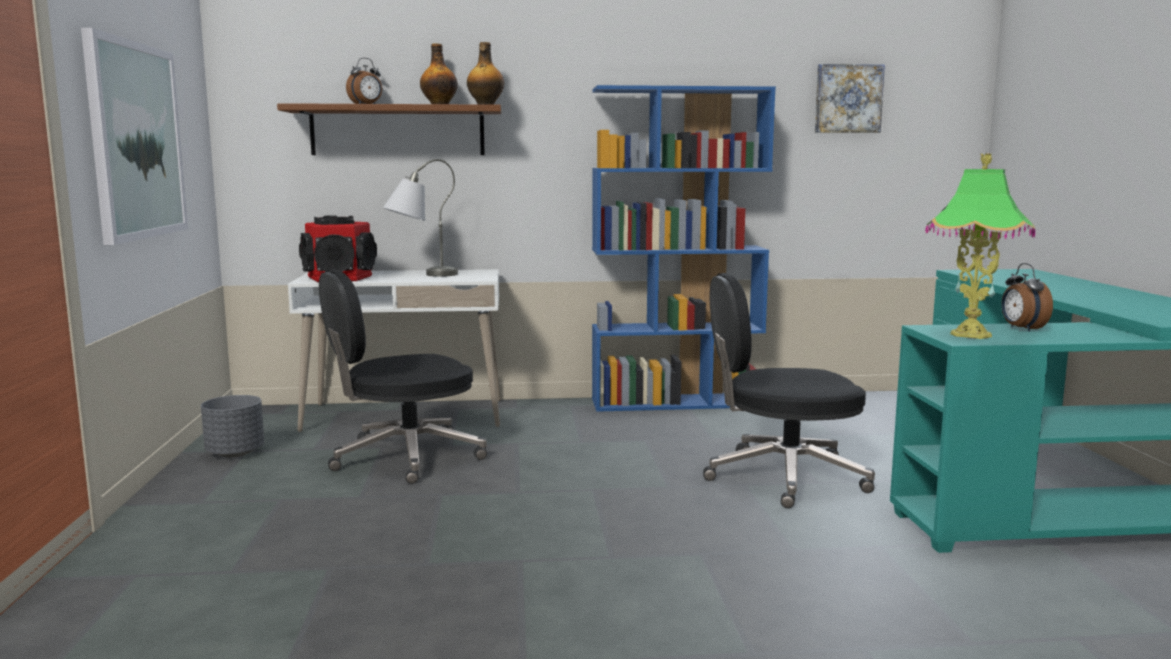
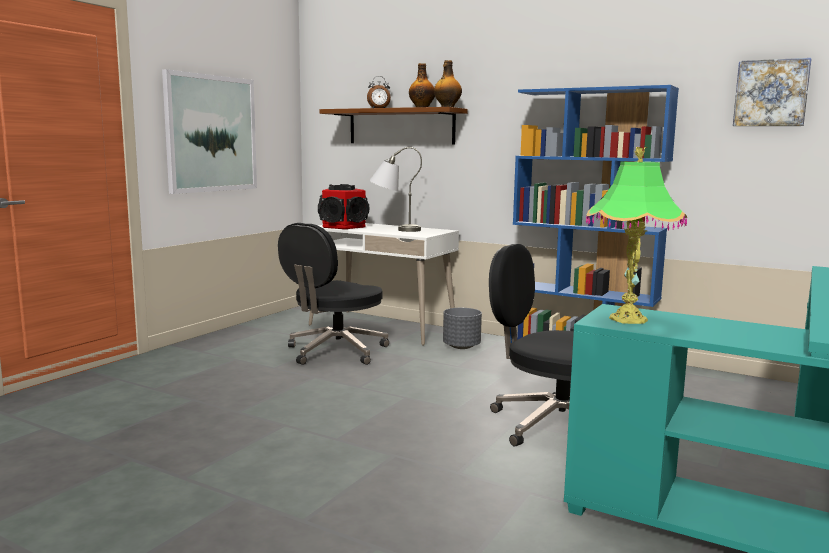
camera: 35 degrees right, 0 degrees up
(235, 453) = (259, 330): grey planter -> grey planter (461, 346)
(404, 457) = (335, 352): black office chair -> black office chair turned 60 degrees counterclockwise
(1021, 329) = (701, 323): alarm clock -> none

